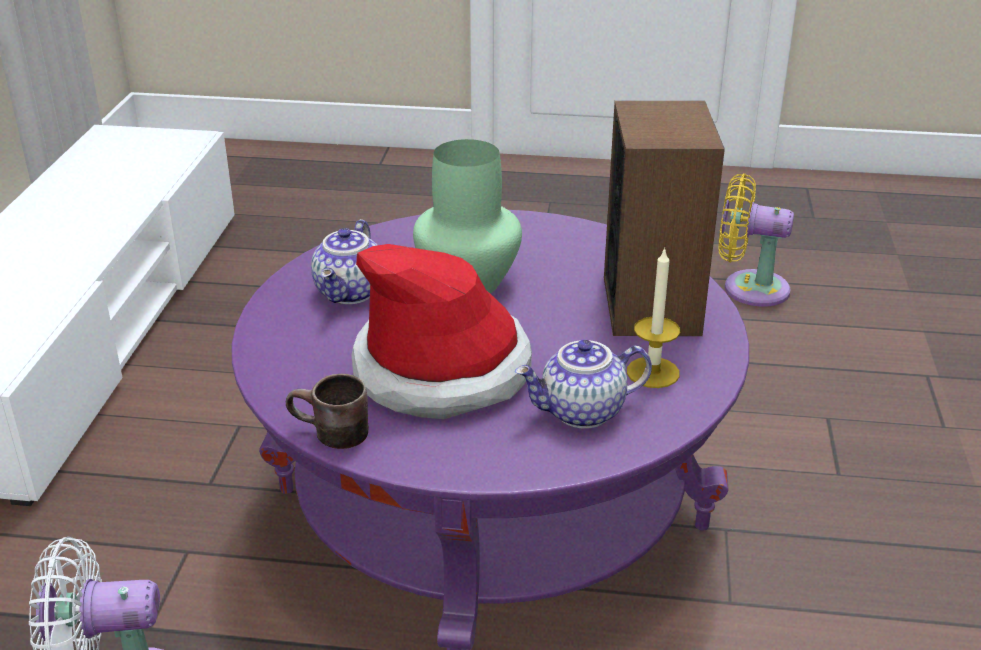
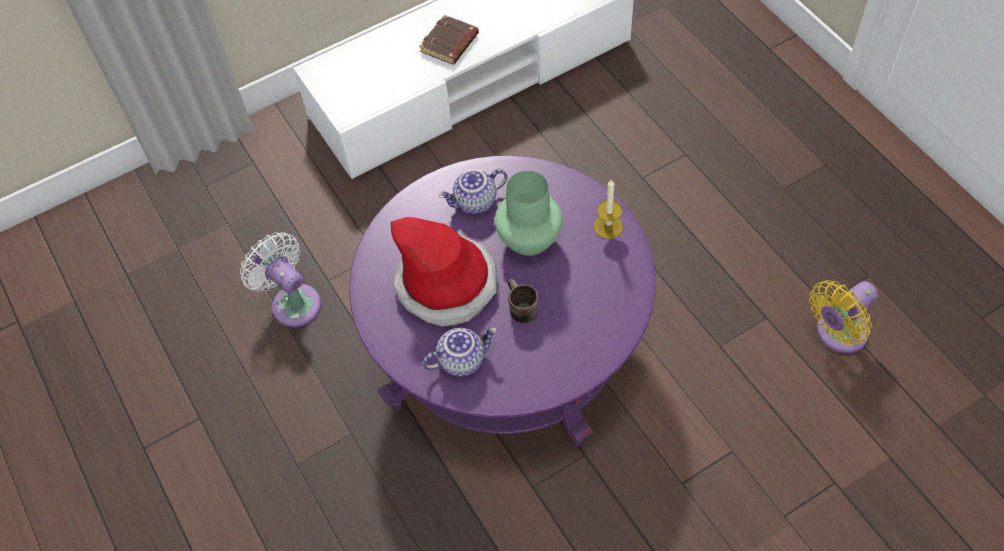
camera: 55 degrees right, 25 degrees up
(57, 252) = (450, 44): none -> brown book
(330, 436) = (364, 281): brown mug -> brown mug (518, 308)
(582, 413) = (461, 359): teapot -> teapot turned 120 degrees clockwise
(652, 305) = (583, 329): speaker -> none
(653, 372) = (520, 366): candle -> candle (608, 226)
(748, 288) = (837, 334): yellow fan -> yellow fan turned 105 degrees counterclockwise

